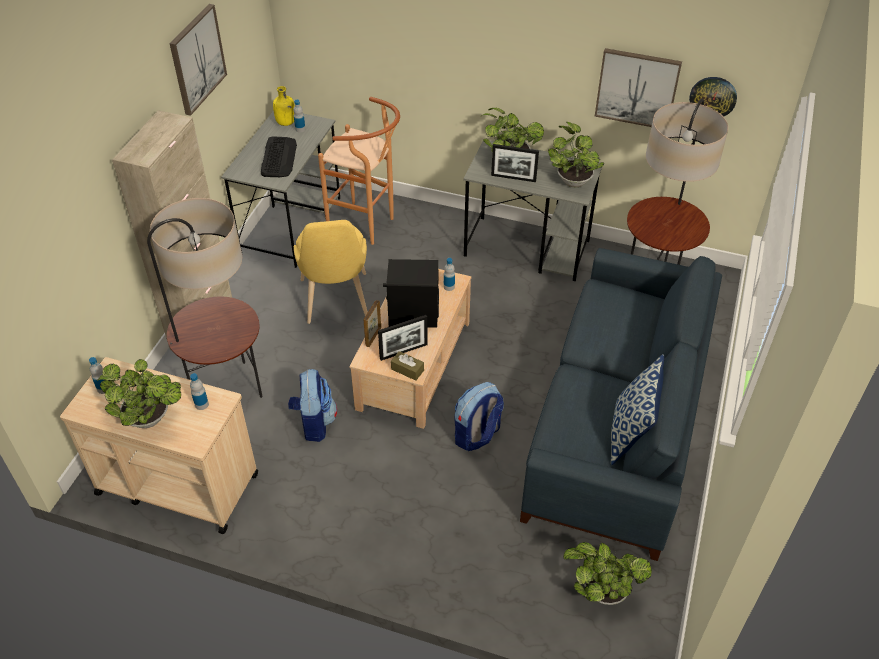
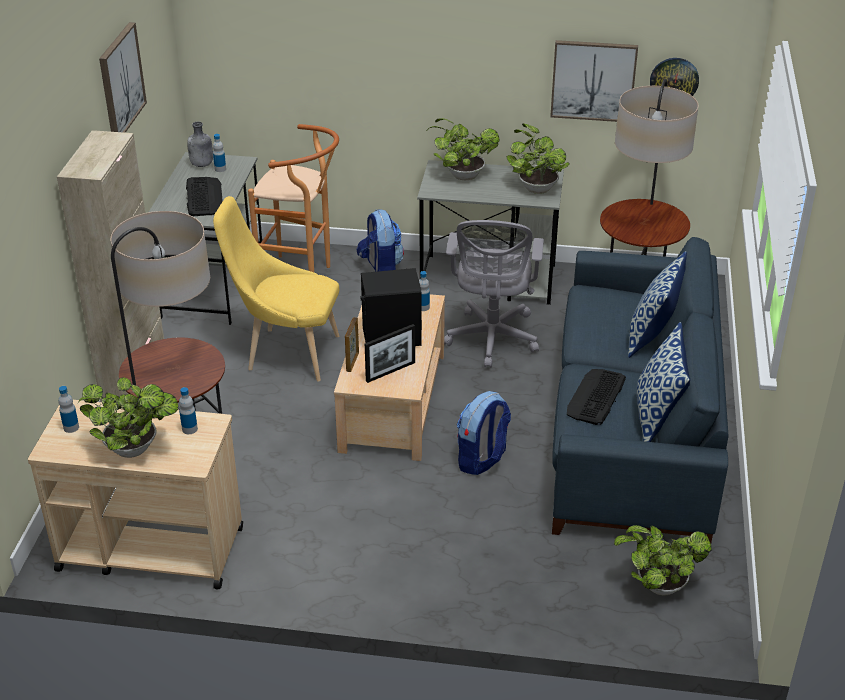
camera: 10 degrees left, 10 degrees down
(286, 123) = (202, 165): yellow bottle -> grey bottle
(314, 422) = (294, 470): backpack -> backpack (381, 268)
(336, 302) = (287, 353): yellow chair -> yellow chair turned 120 degrees clockwise
(407, 370) = (400, 388): brown tissue box -> none
(513, 178) = (471, 191): picture frame -> none
(515, 312) = (491, 340): none -> grey office chair
(579, 404) = (596, 397): none -> keyboard
(647, 345) = (652, 337): none -> pillow

